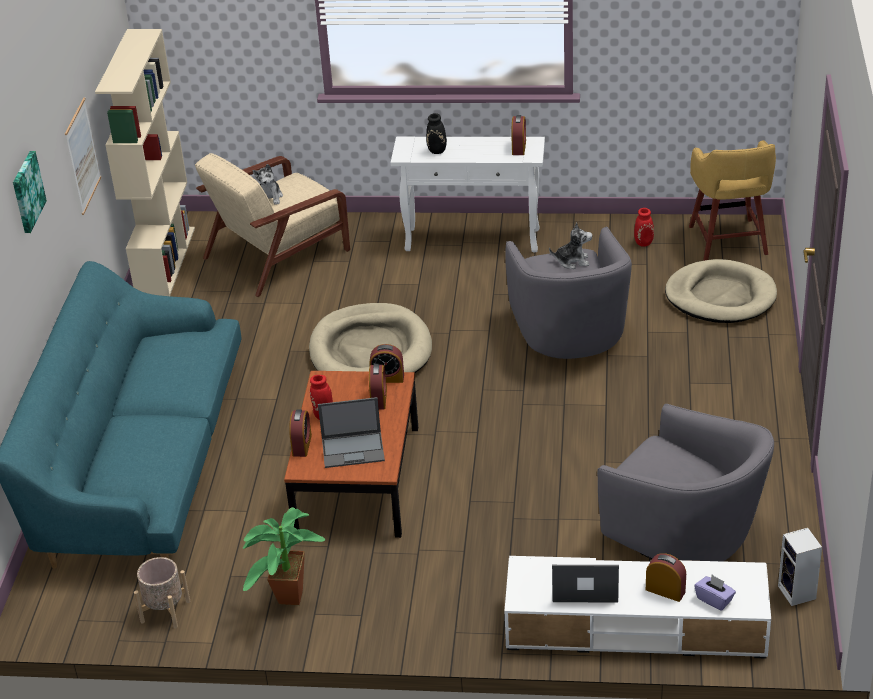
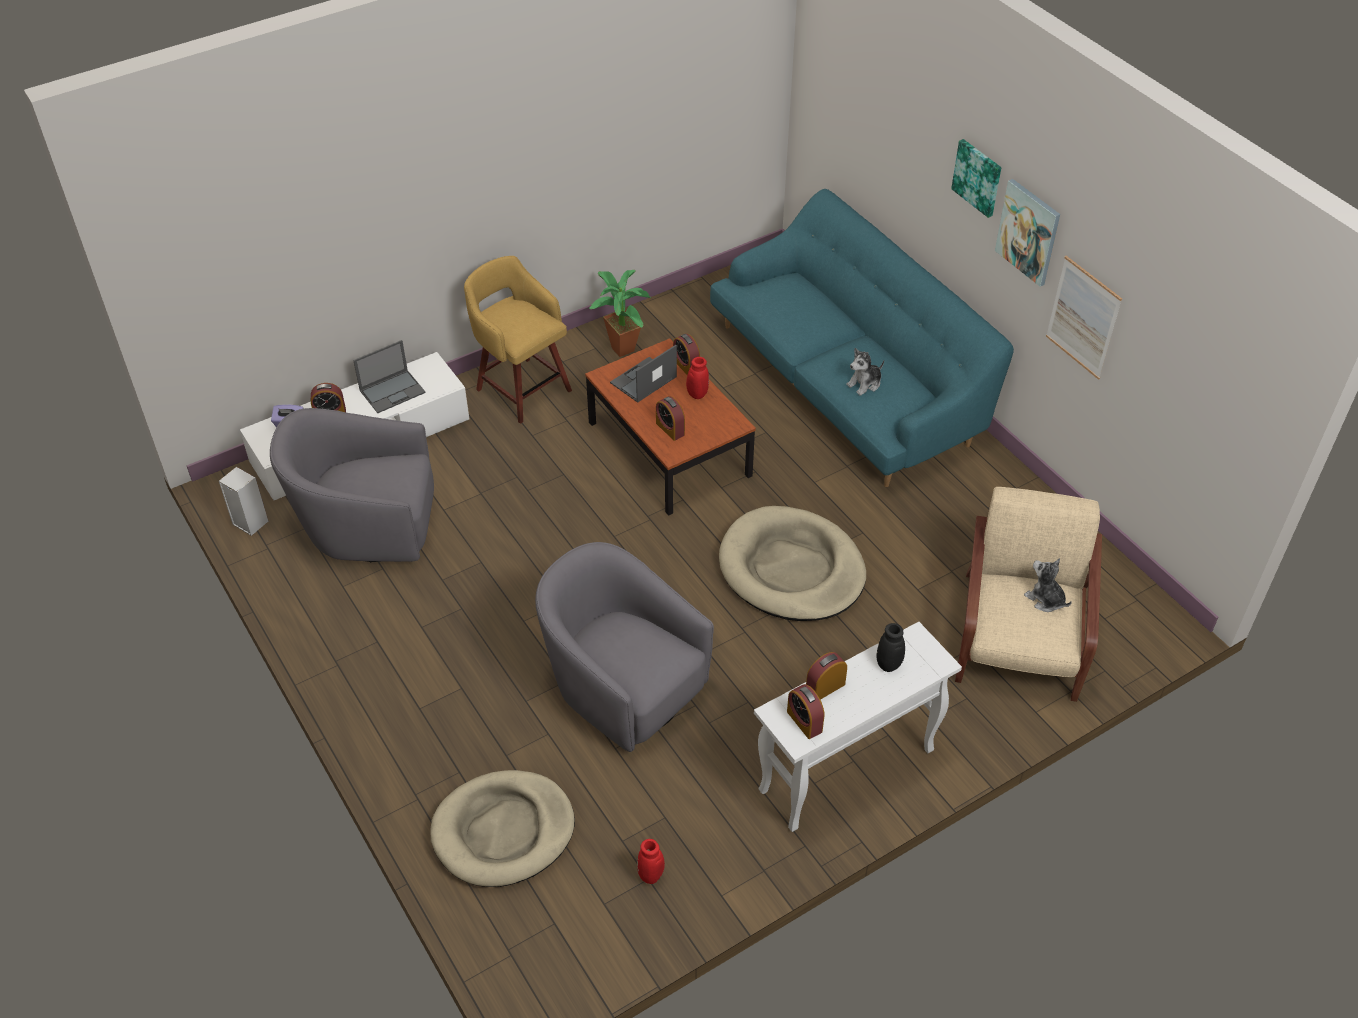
camera: 140 degrees right, 10 degrees up
(52, 163) = (1028, 232): none -> picture
(165, 261) = (1107, 568): beige bookcase -> none
(165, 612) = (695, 305): beige planter -> none
(387, 378) = (683, 450): alarm clock -> alarm clock (825, 688)
(572, 261) = (639, 666): plush toy -> plush toy (865, 384)
(728, 242) = (552, 938): yellow stool -> yellow stool (522, 388)

